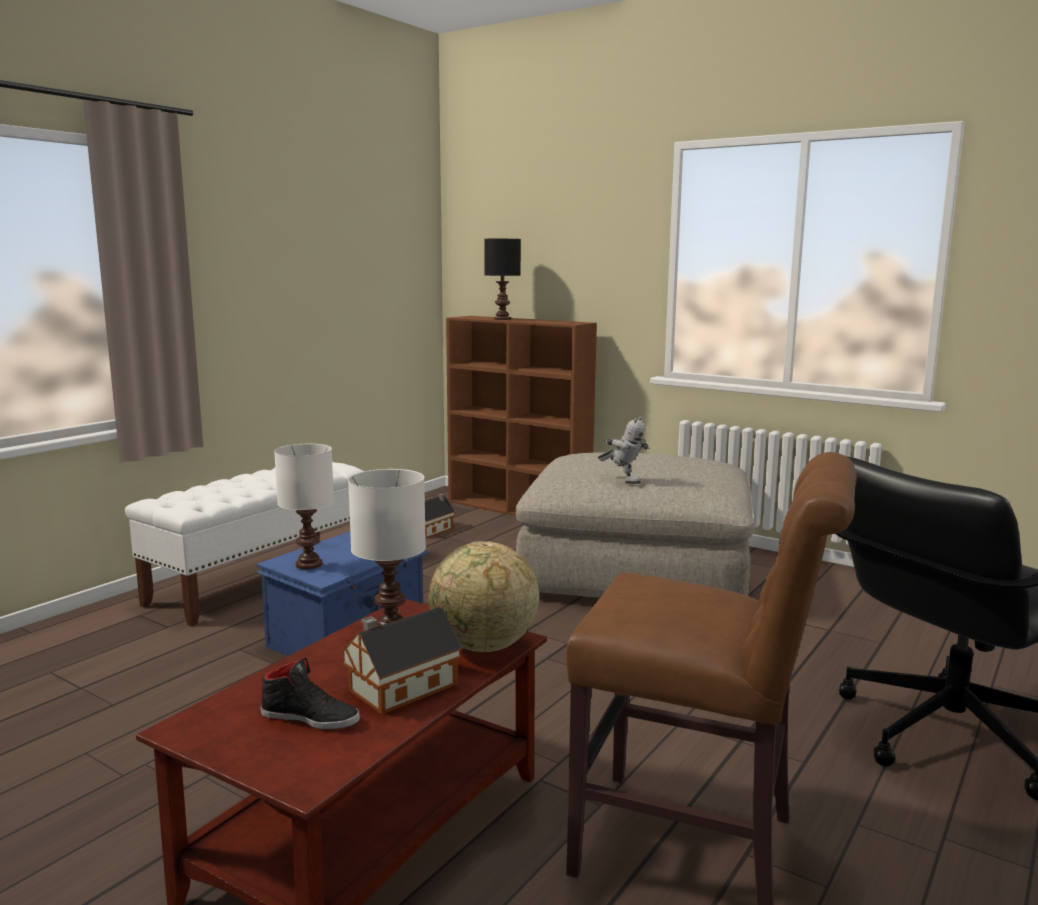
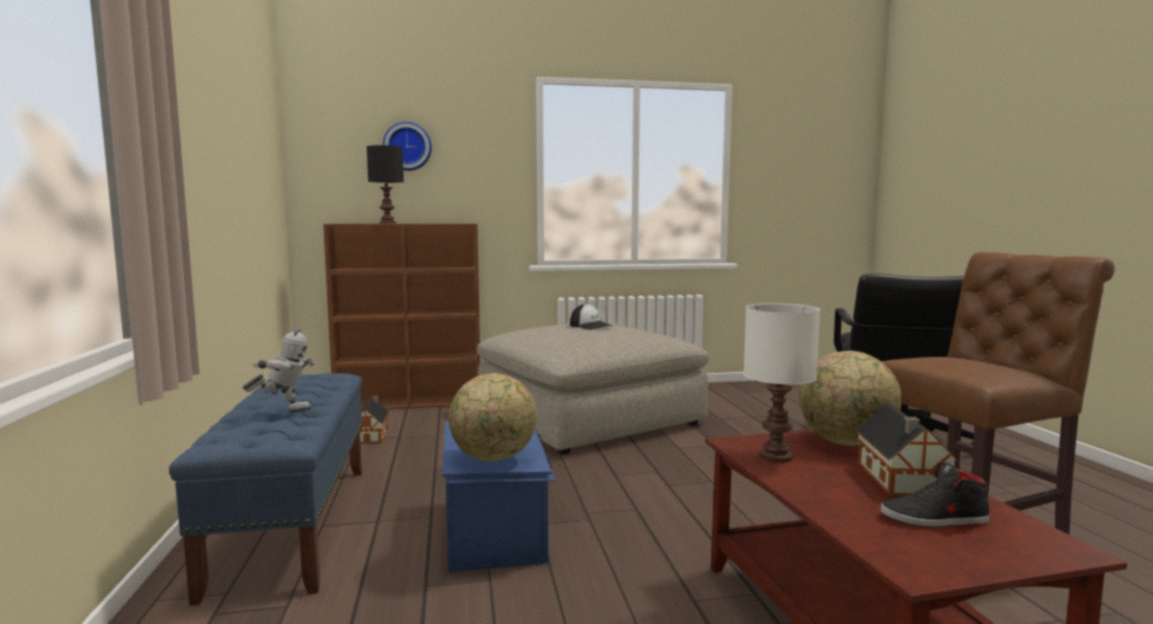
camera: 45 degrees left, 5 degrees down
(261, 580) = (293, 525): white bench -> blue bench
(309, 565) = (494, 459): white table lamp -> globe
(310, 717) = (934, 519): black shoe -> black shoe turned 150 degrees counterclockwise
(540, 234) = (407, 146): none -> wall clock
(623, 481) = (608, 339): toy robot -> toy robot (284, 411)
(662, 462) = (591, 326): none -> cap

